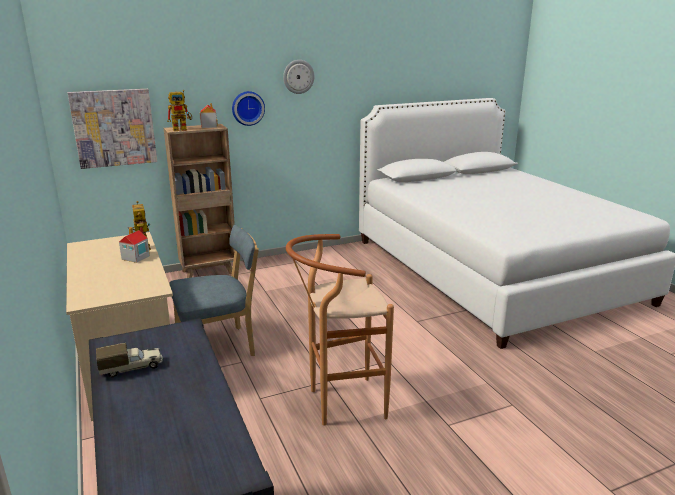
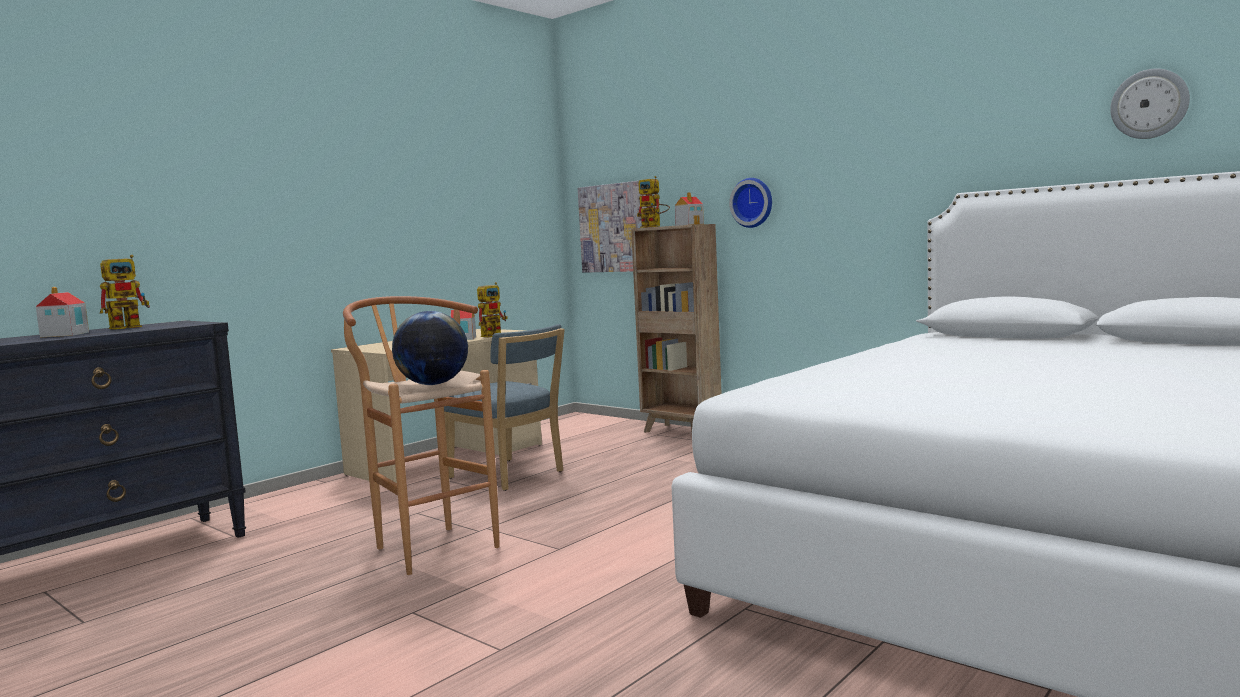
camera: 65 degrees right, 15 degrees down
(132, 368) = (131, 327): toy truck -> toy robot
(166, 406) = (64, 335): none -> toy house
(298, 76) = (825, 152): wall clock -> wall clock (1149, 104)
(365, 296) = (433, 384): none -> globe

